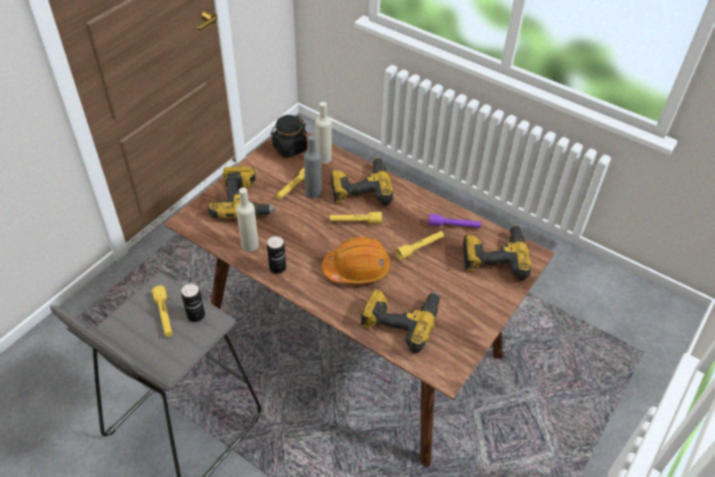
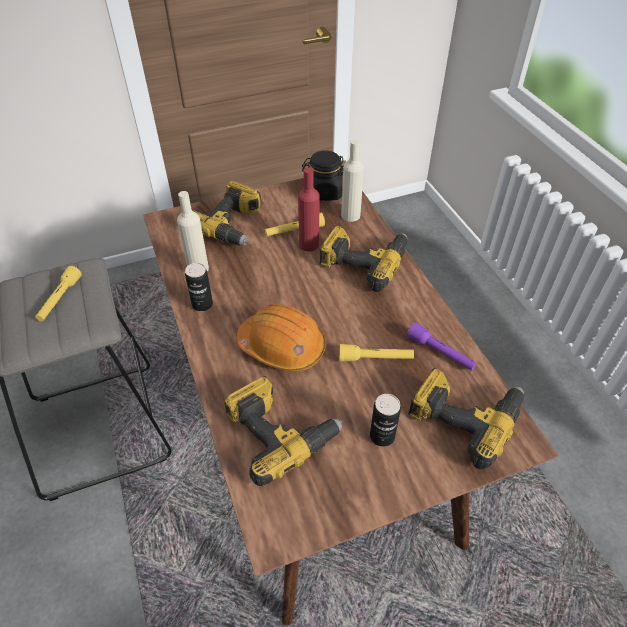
camera: 35 degrees right, 0 degrees up
(196, 315) = (85, 313): can -> can (382, 436)
(313, 192) = (309, 244): grey bottle -> red bottle
(355, 222) = (326, 294): yellow flashlight -> none

